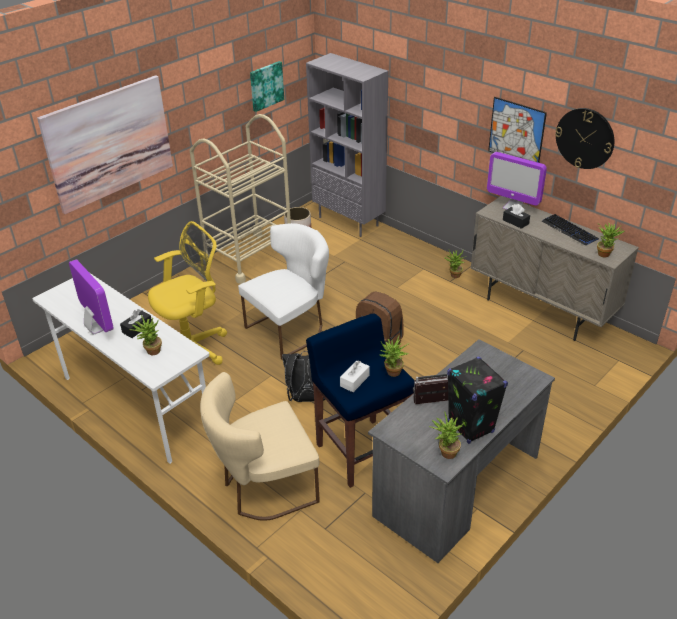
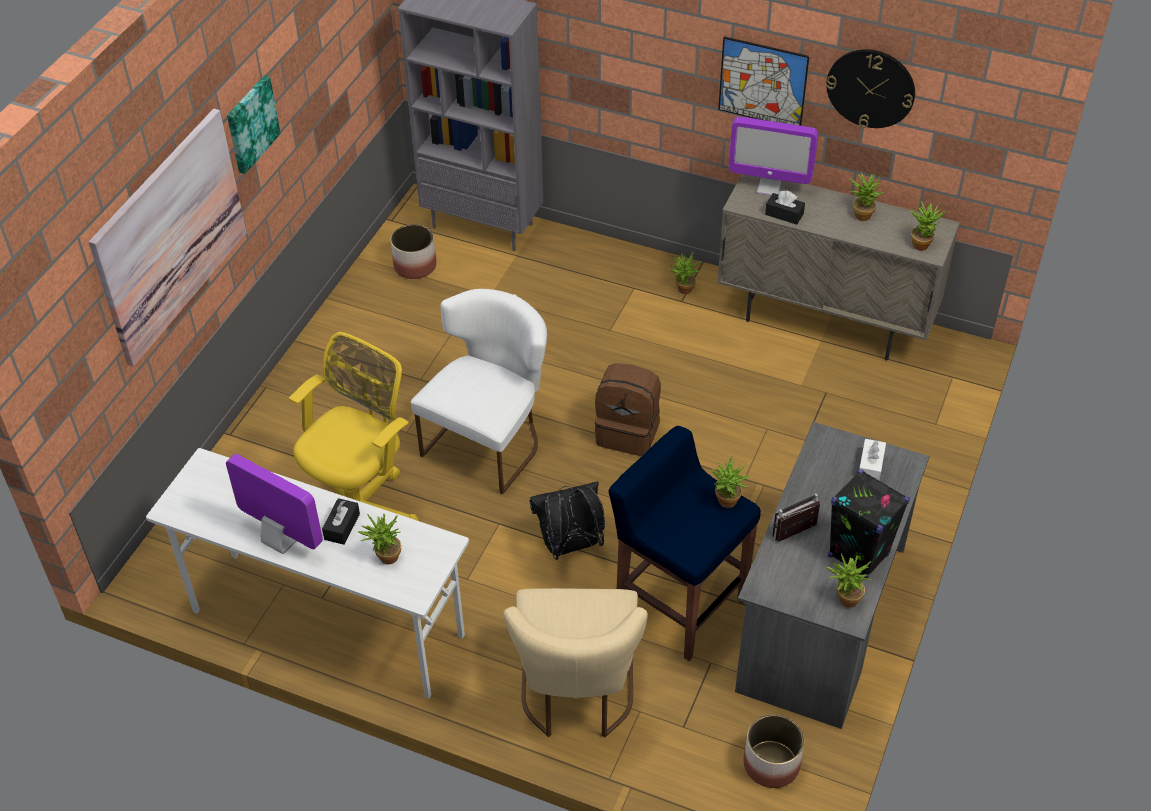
camera: 20 degrees left, 10 degrees up
(249, 257) = (360, 327): beige cart -> none
(264, 488) = (577, 695): beige chair -> beige chair turned 45 degrees counterclockwise
(266, 85) = (338, 55): picture -> picture (251, 123)
(354, 381) = (684, 528): white tissue box -> white tissue box (870, 466)
(374, 572) = (771, 764): none -> planter
(569, 230) = (861, 213): keyboard -> potted plant

